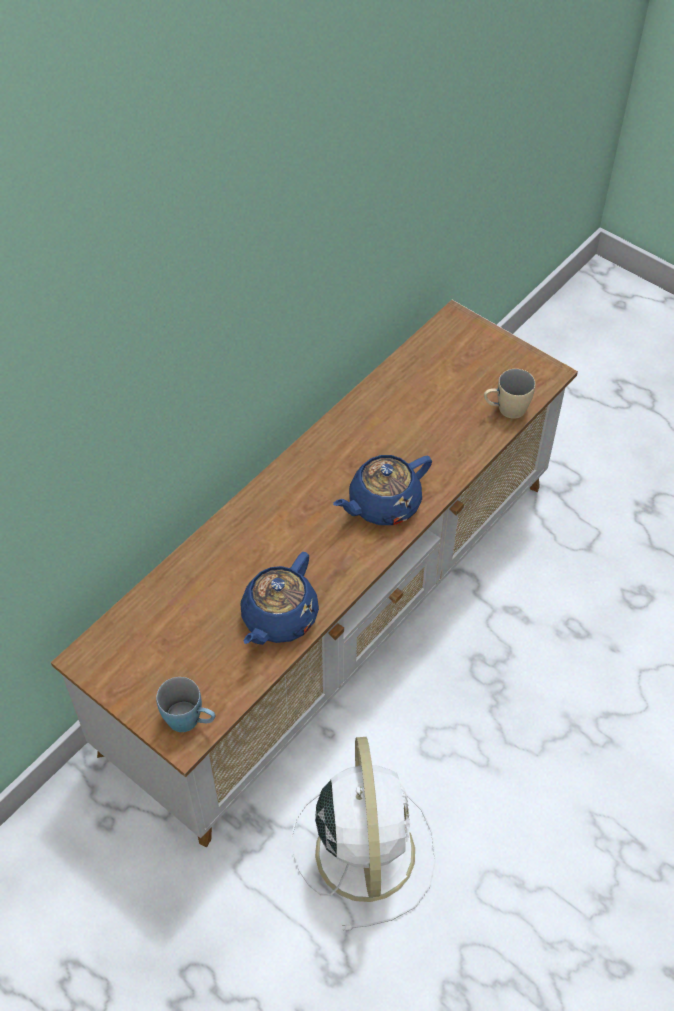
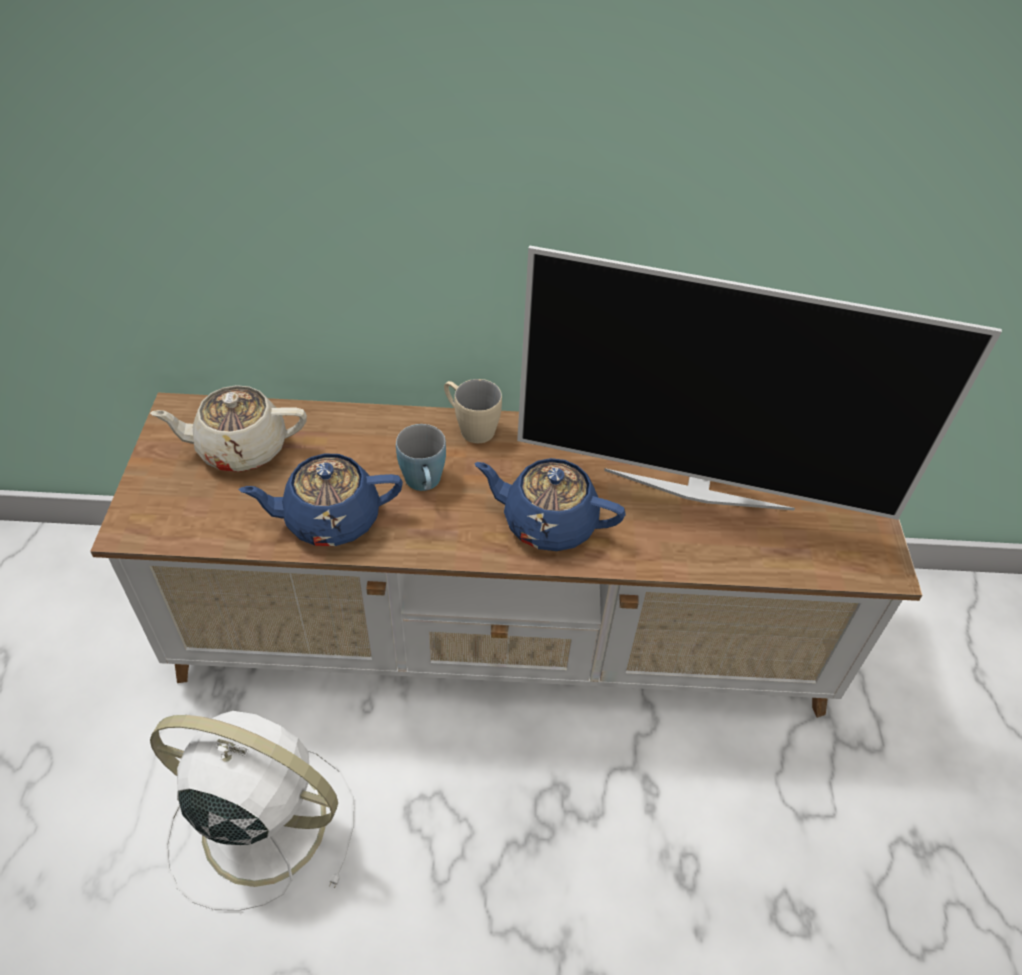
camera: 50 degrees right, 5 degrees down
(163, 637) = (240, 448): none -> beige teapot
(190, 721) = (156, 521): blue mug -> blue mug (424, 484)
(364, 848) = (259, 822): white fan -> white fan turned 120 degrees counterclockwise
(421, 412) = (698, 487): none -> television
(505, 410) = (786, 557): beige mug -> beige mug (470, 427)

